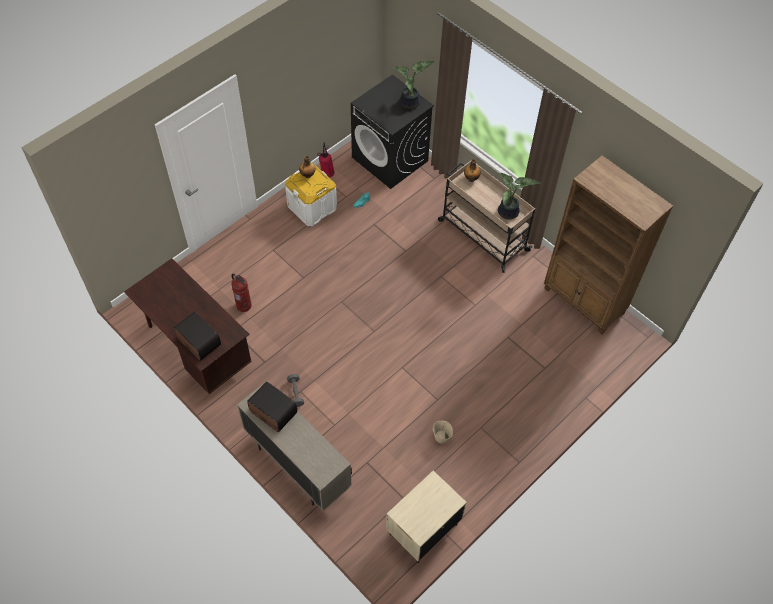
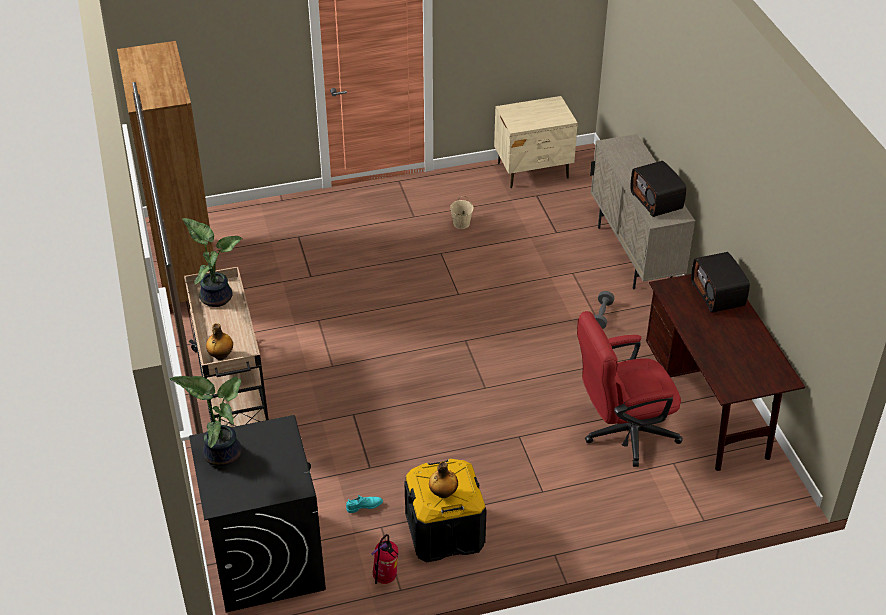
camera: 150 degrees left, 15 degrees down
(244, 305) = (622, 433): fire extinguisher -> red office chair
(312, 207) = (444, 532): white storage box -> black storage box

